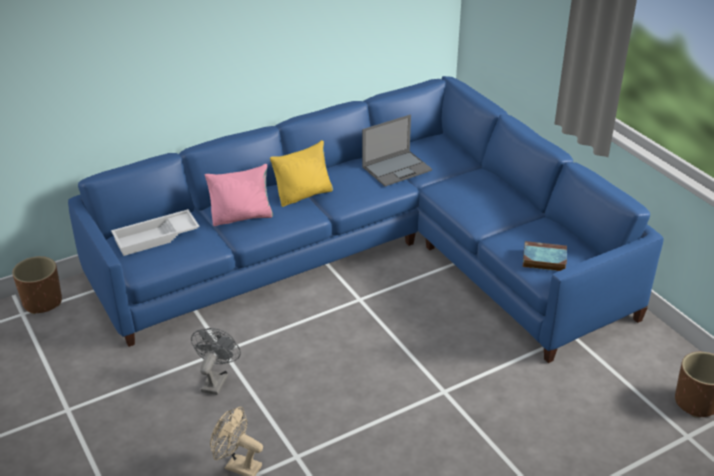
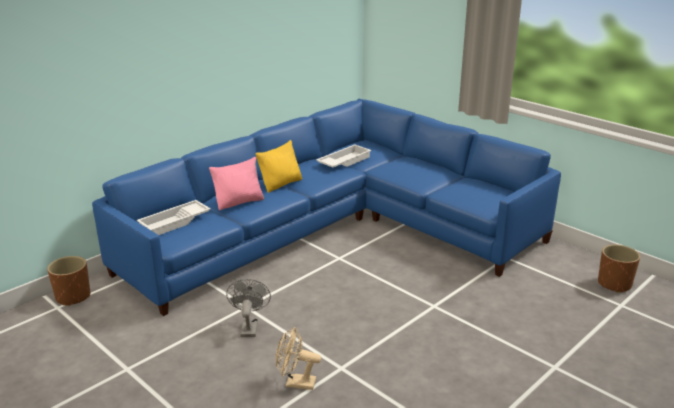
camera: 15 degrees left, 10 degrees down
(397, 168) = (343, 161): laptop -> white tray
(543, 259) = (481, 199): book -> none

